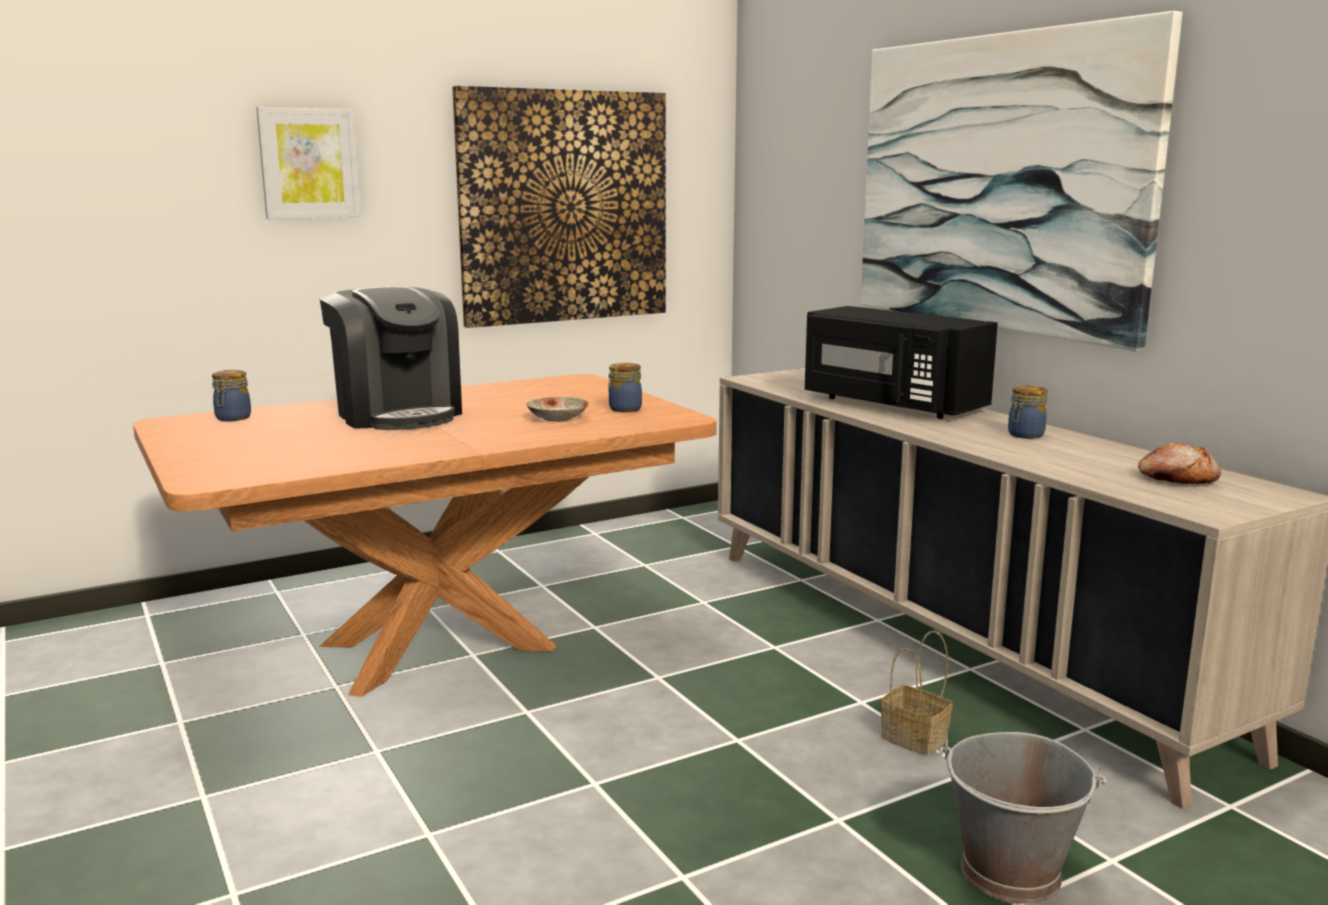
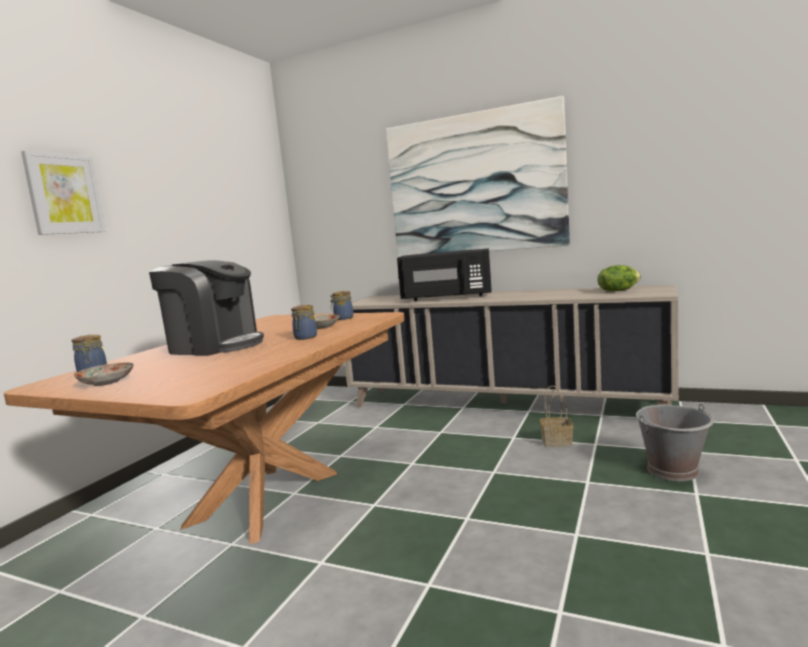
camera: 35 degrees left, 5 degrees down
(207, 438) = (107, 382): none -> plate
(564, 207) = (216, 224): picture -> none
(1024, 435) = (529, 293): jar -> jar (305, 338)
(1176, 479) = (618, 290): bread -> lettuce

